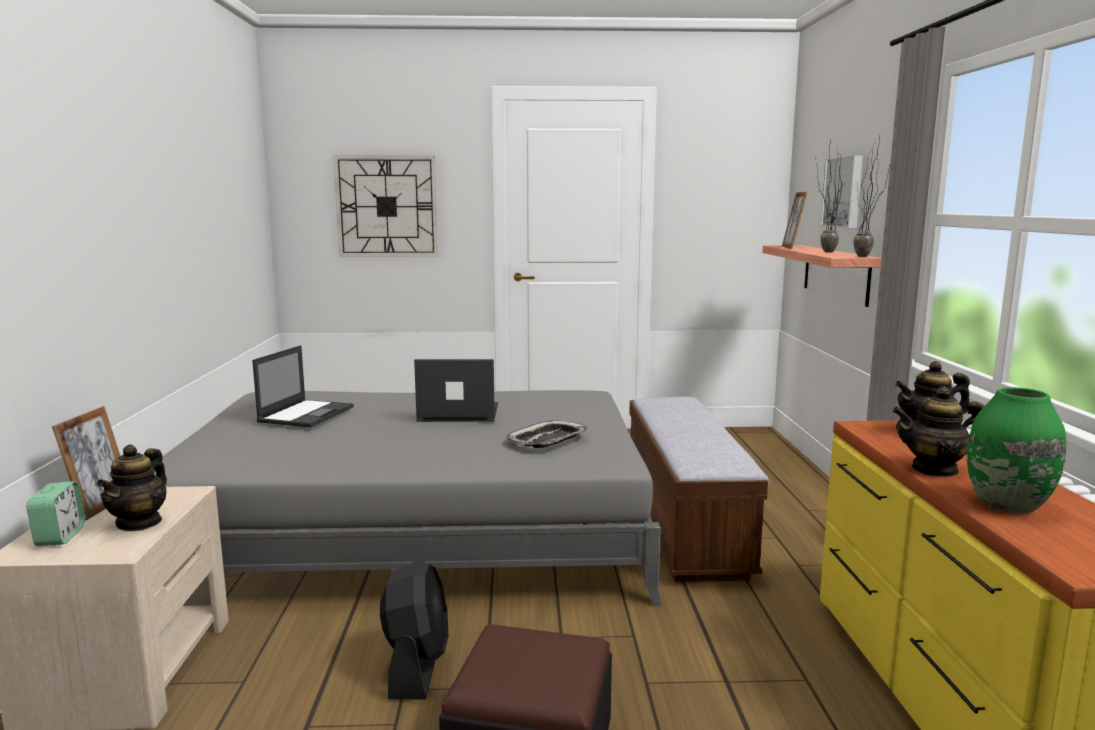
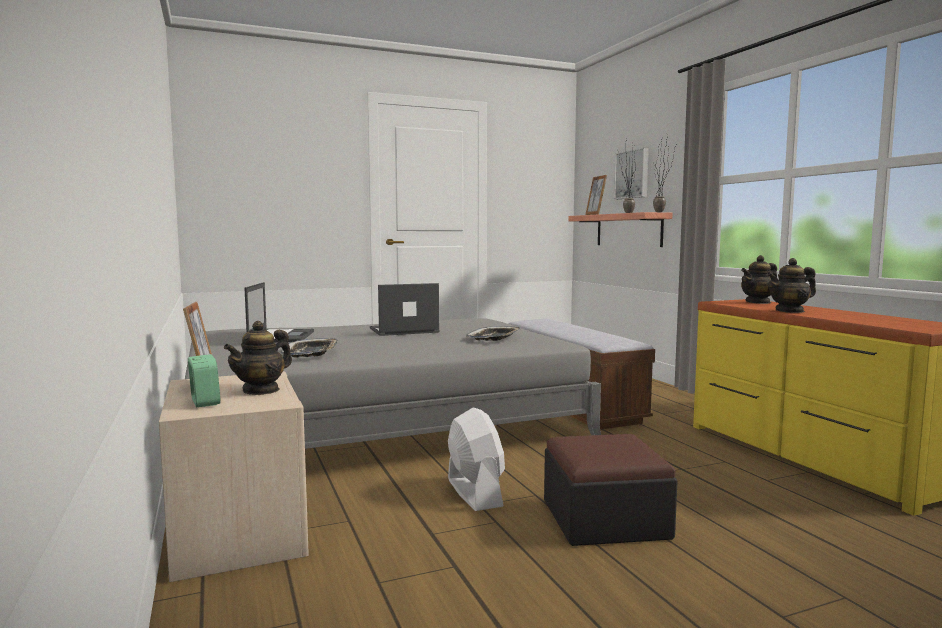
camera: 20 degrees left, 5 degrees down
(139, 523) = (261, 390): teapot -> teapot turned 45 degrees clockwise
(301, 448) = (311, 353): none -> tray
(387, 206) = (282, 183): wall clock -> none
(416, 666) = (474, 492): black fan -> white fan
(1006, 505) = (848, 317): green vase -> none

